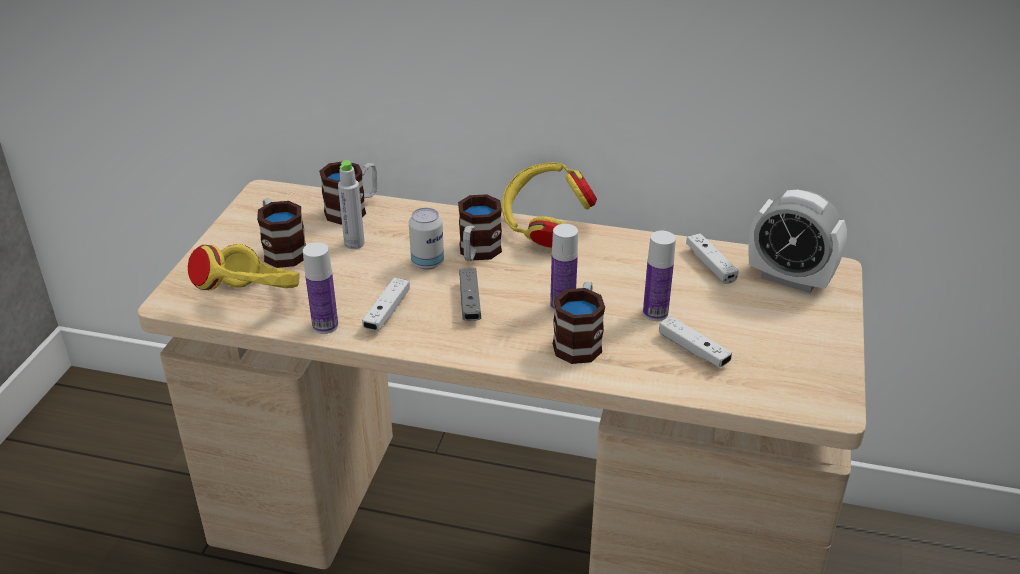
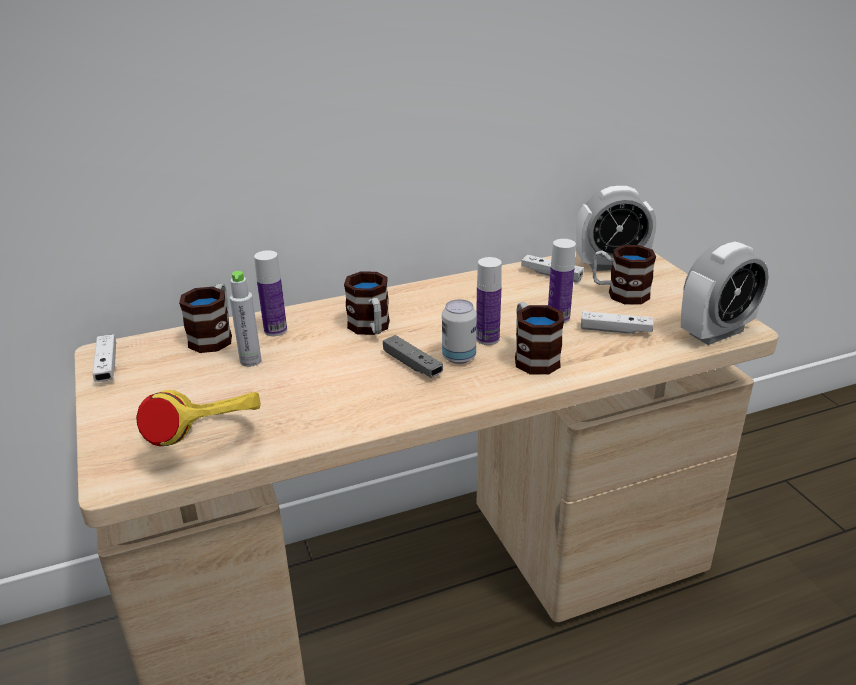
camera: 35 degrees left, 5 degrees down
(282, 250) = (183, 392): mug -> mug (619, 293)
(325, 326) = (308, 434): bottle -> bottle (275, 330)
(387, 312) = (351, 400): white game controller -> white game controller (107, 366)
(427, 263) = (337, 350): can -> can (459, 357)
(544, 228) = (401, 293): yellow headphones -> none
(794, 398) = (716, 332): none -> alarm clock

